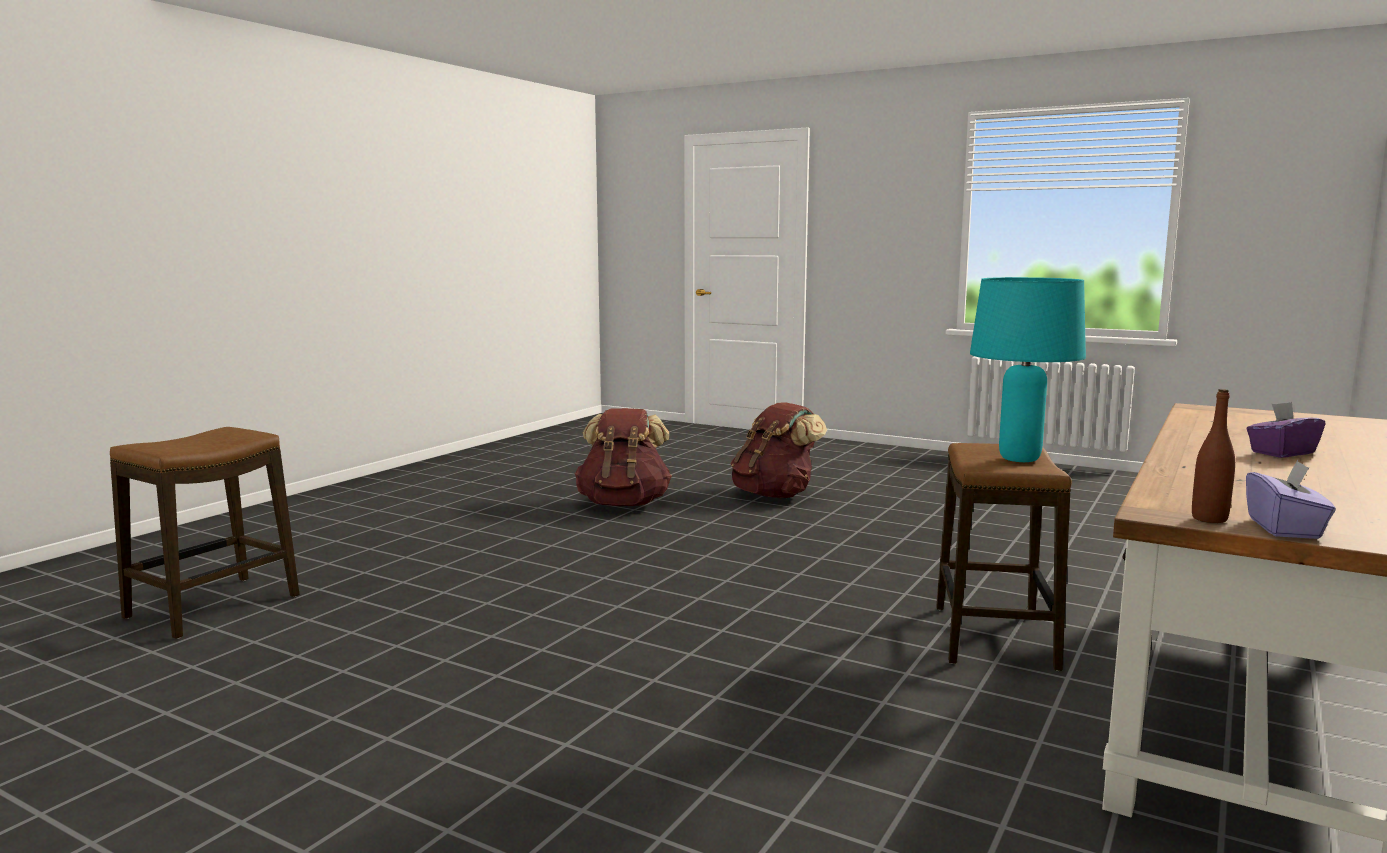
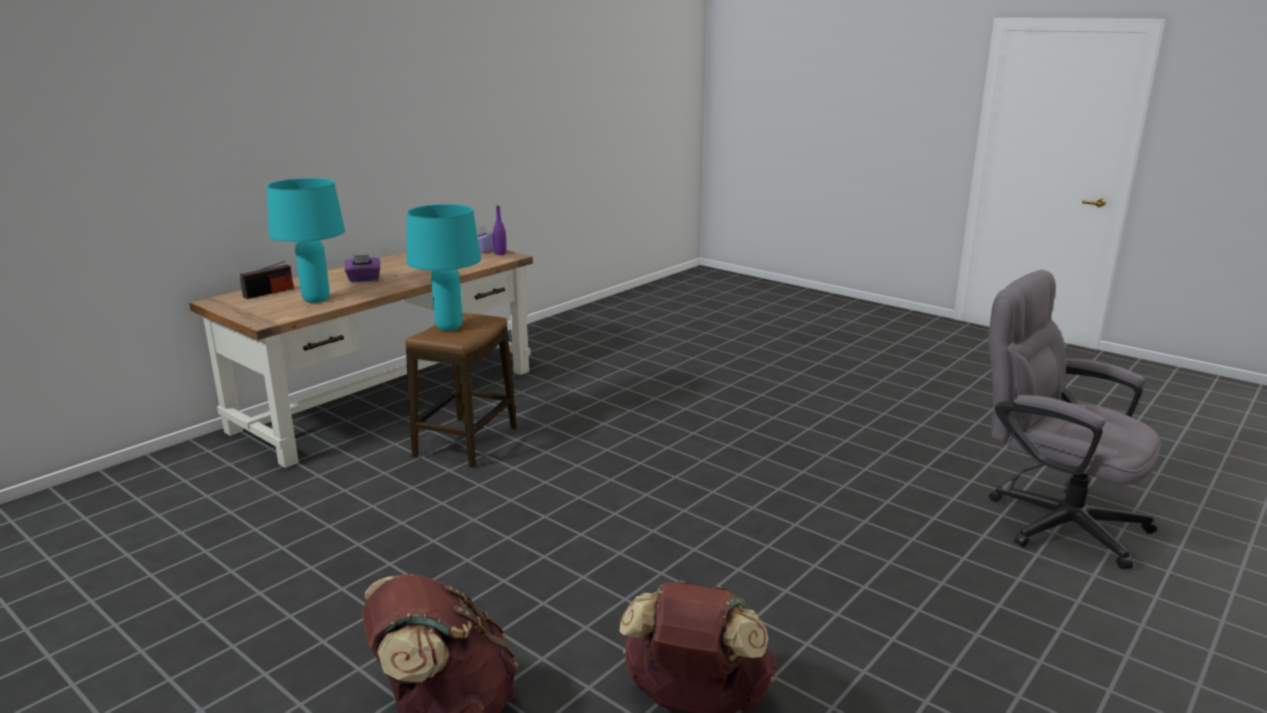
camera: 170 degrees left, 10 degrees up
(213, 607) = (1051, 519): stool -> grey office chair
(1209, 519) = (500, 253): brown bottle -> purple bottle
(1233, 427) = (315, 300): none -> turquoise table lamp
(1340, 431) = (268, 292): none -> radio

